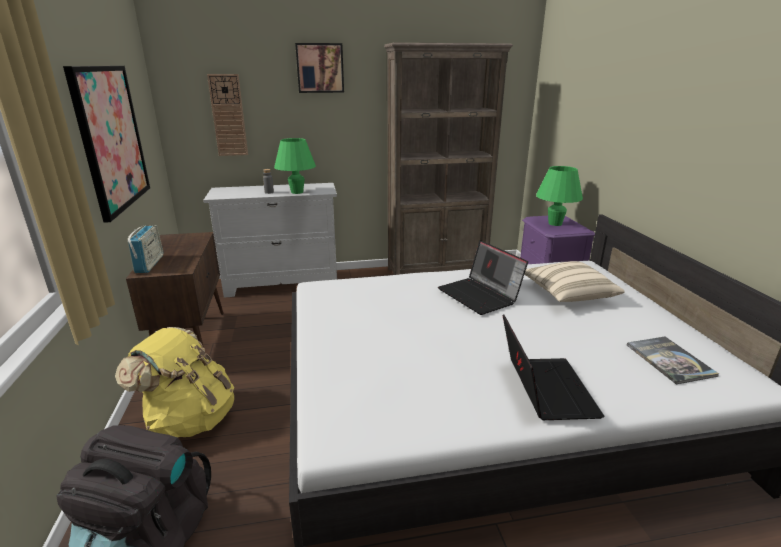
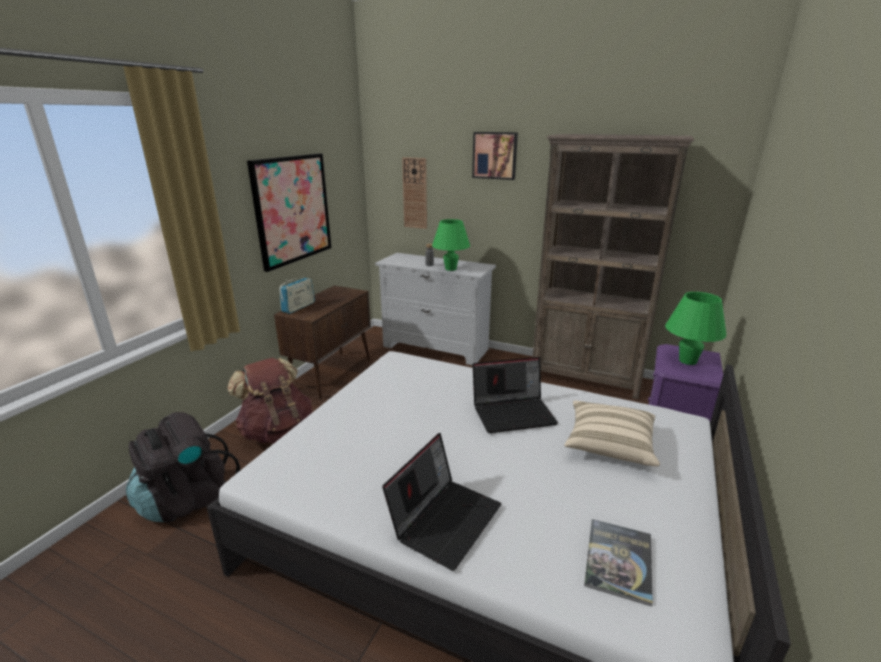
camera: 35 degrees right, 0 degrees up
(190, 419) = (277, 431): yellow backpack -> brown backpack
(480, 296) = (513, 412): laptop -> laptop turned 105 degrees counterclockwise

